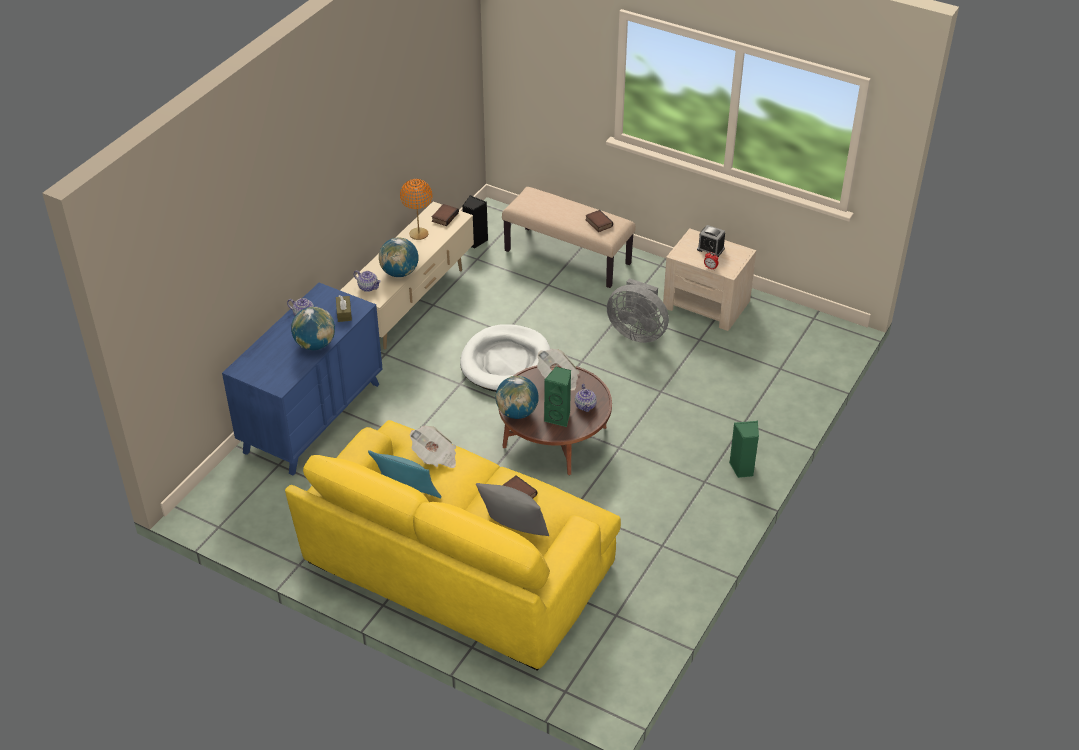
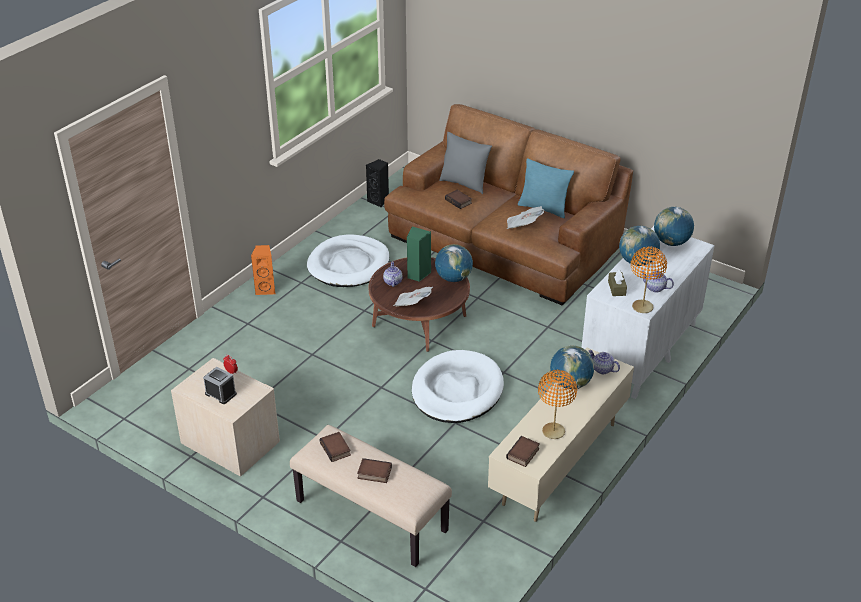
camera: 175 degrees left, 5 degrees down
(270, 372) = (671, 242): none -> globe
(313, 417) = (640, 350): blue dresser -> white dresser
(322, 294) = (642, 307): none -> orange table lamp
(458, 565) = (504, 241): yellow sofa -> brown sofa
(474, 241) = (485, 549): black speaker -> black speaker (379, 201)
(563, 208) = (373, 473): none -> book
(637, 332) = (316, 414): grey fan -> none
(654, 512) = (349, 264): none -> white dog bed
(742, 469) = (266, 289): green speaker -> orange speaker

